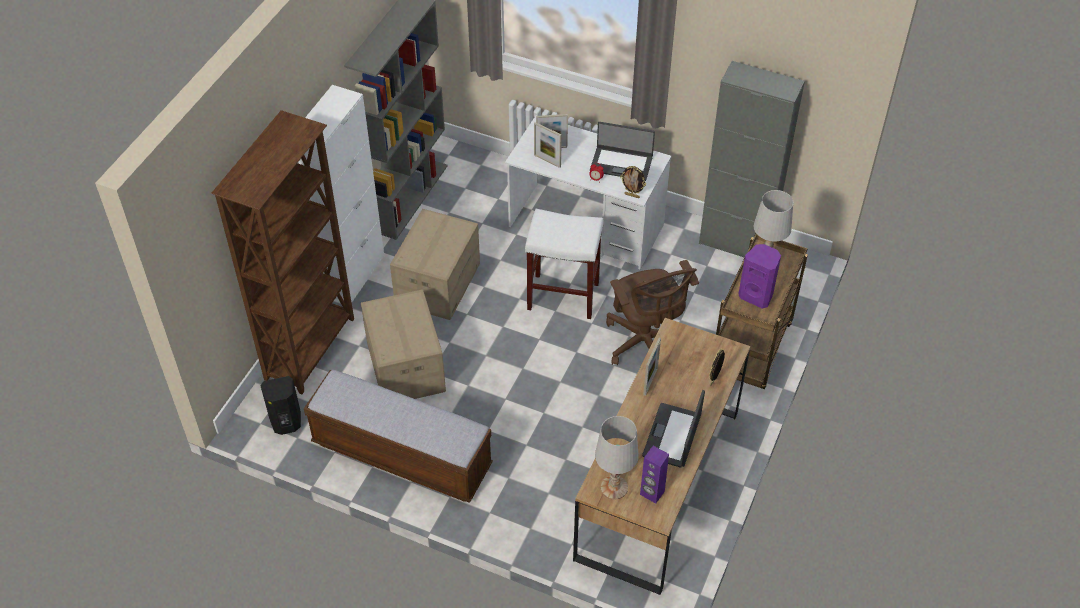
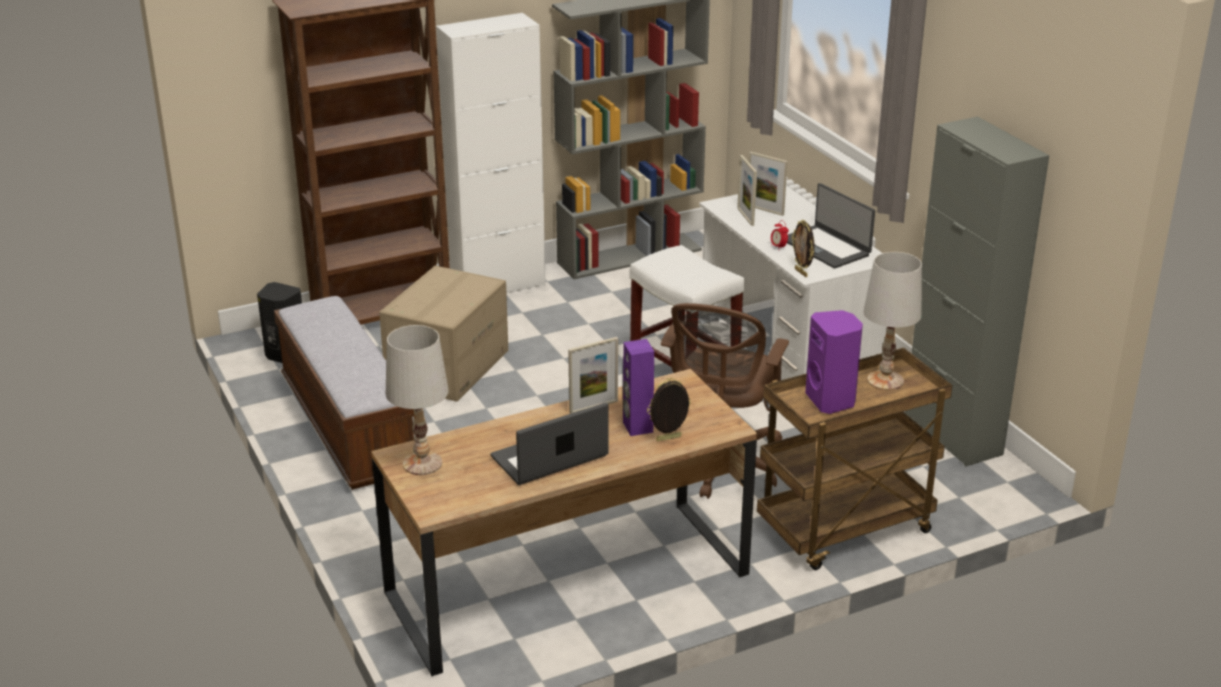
camera: 40 degrees right, 20 degrees down
(437, 283) = (567, 324): cardboard box -> none
(652, 493) = (454, 488): purple speaker -> purple speaker (637, 427)

